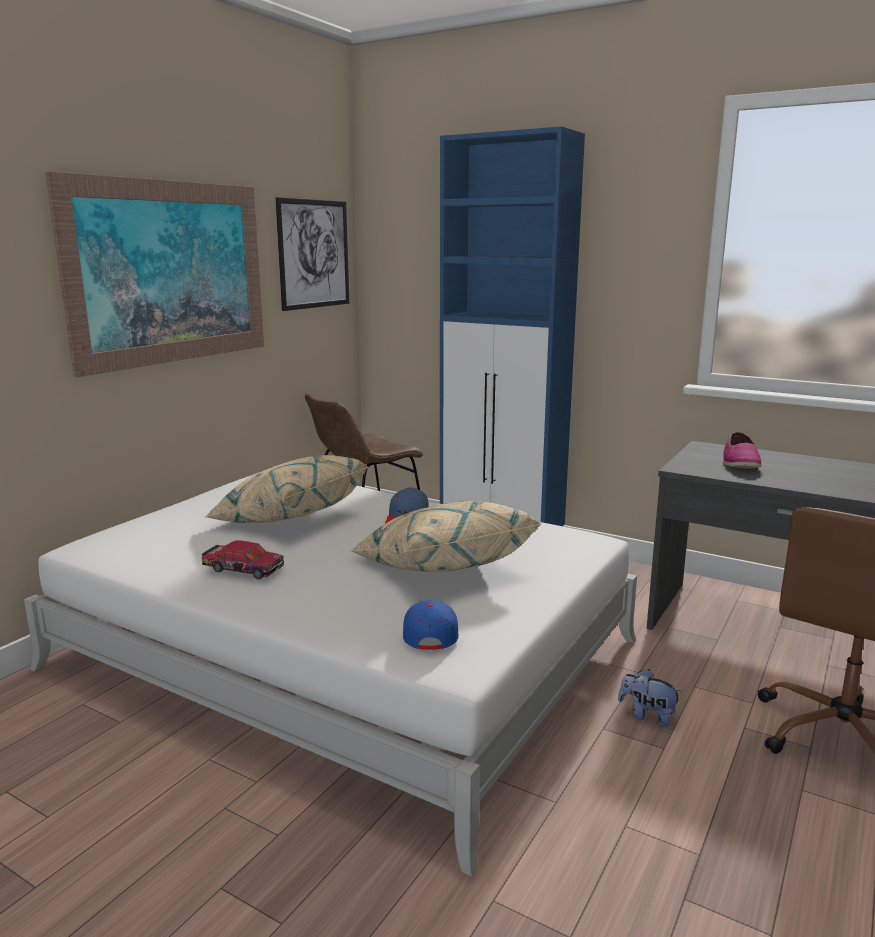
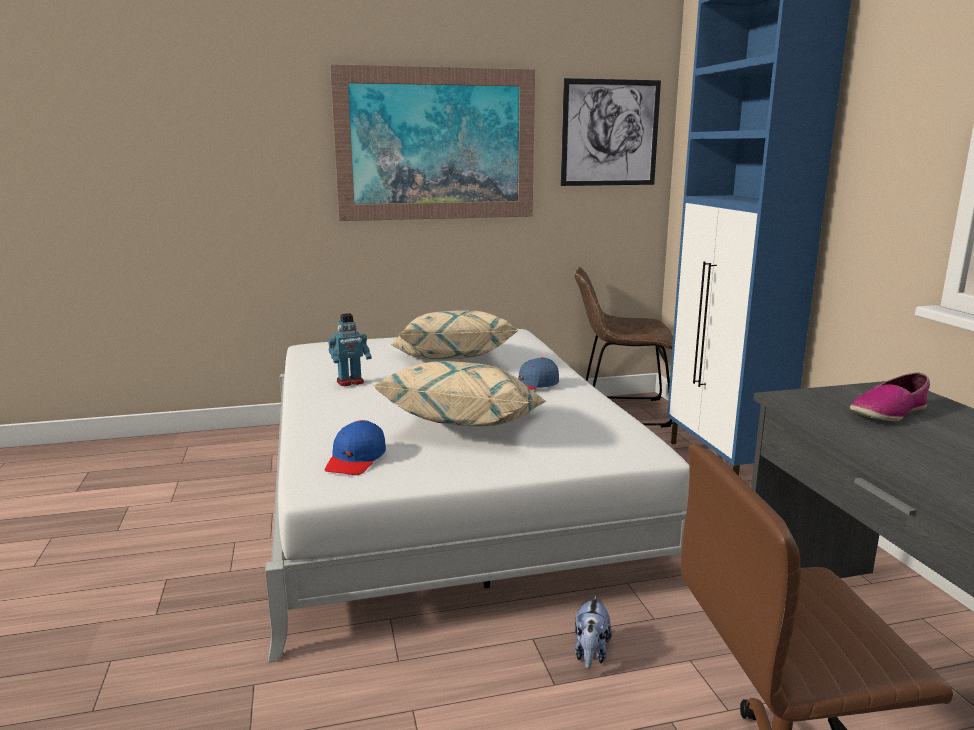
camera: 45 degrees right, 0 degrees up
(243, 568) = (350, 382): toy car -> toy robot
(430, 633) = (356, 459): blue cap -> blue cap turned 150 degrees clockwise
(647, 716) = (590, 653): plush toy -> plush toy turned 150 degrees counterclockwise

